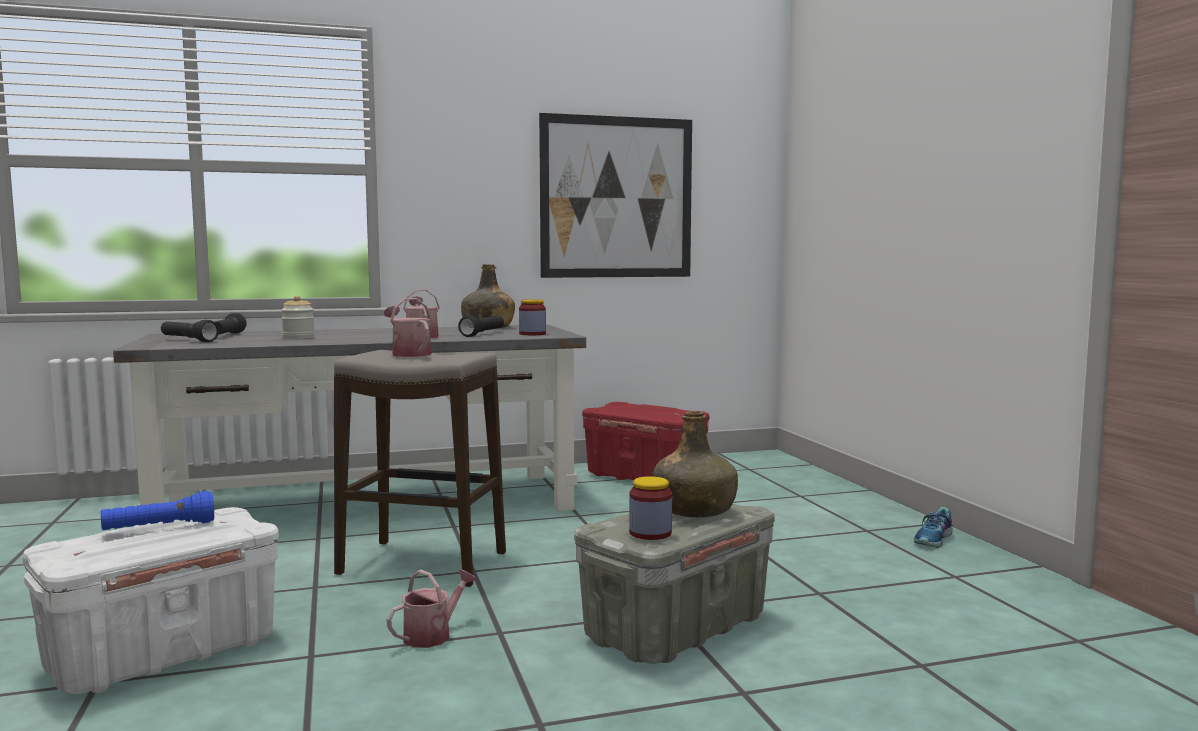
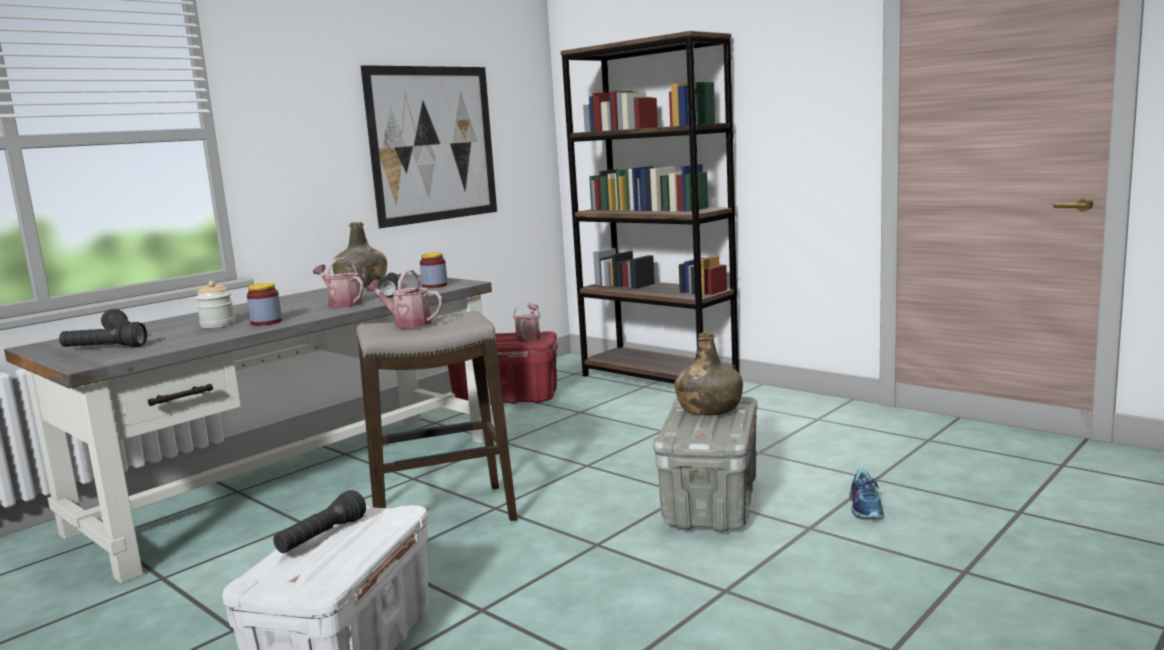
camera: 30 degrees left, 5 degrees up
(159, 528) = (321, 537): blue flashlight -> black flashlight
(432, 634) = (550, 562): watering can -> watering can (529, 338)
(650, 533) = (716, 432): jar -> jar (266, 322)
(829, 492) = (658, 379): none -> brown bookcase
(934, 539) = (773, 397): shoe -> shoe (866, 508)

